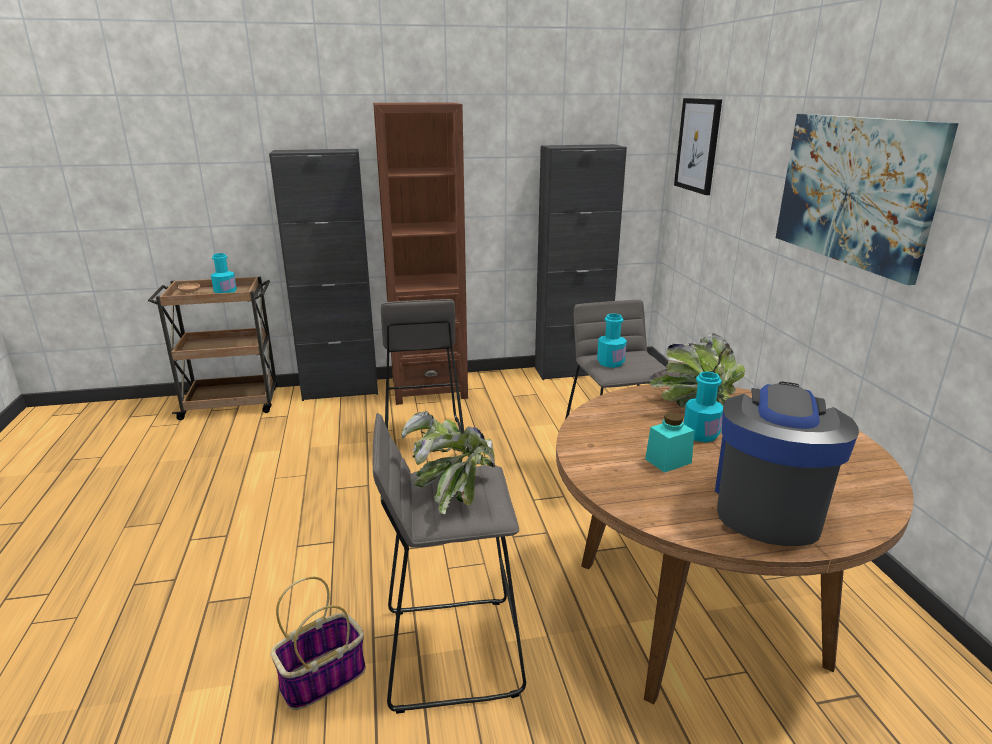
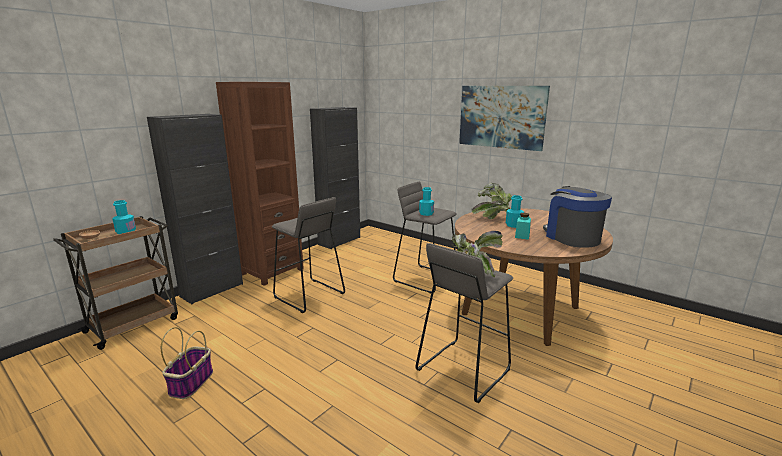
camera: 40 degrees left, 5 degrees down
(323, 677) = (428, 411): basket -> basket (191, 382)
(698, 145) = (389, 105): picture -> none

